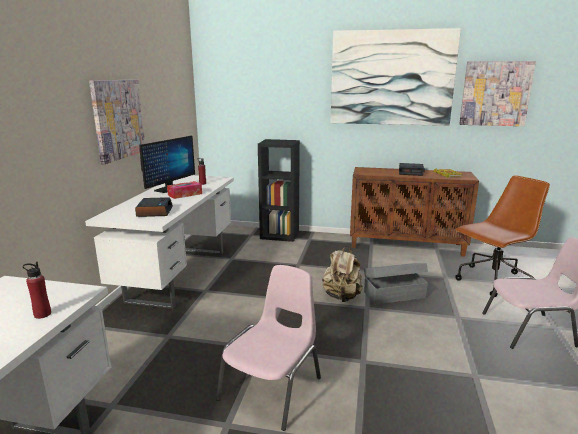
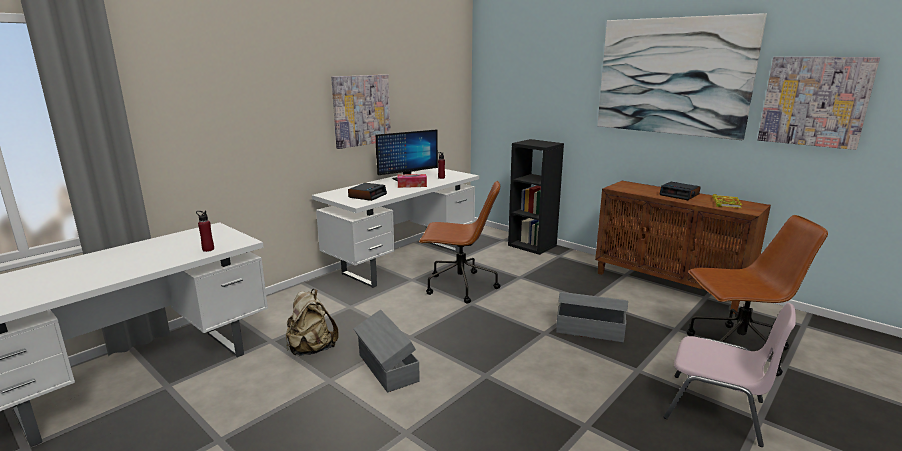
camera: 30 degrees right, 0 degrees up
(256, 286) = (459, 287): none -> brown office chair
(272, 388) = (387, 368): pink chair -> grey storage box
(342, 297) = (530, 317): beige backpack -> beige backpack (311, 349)

